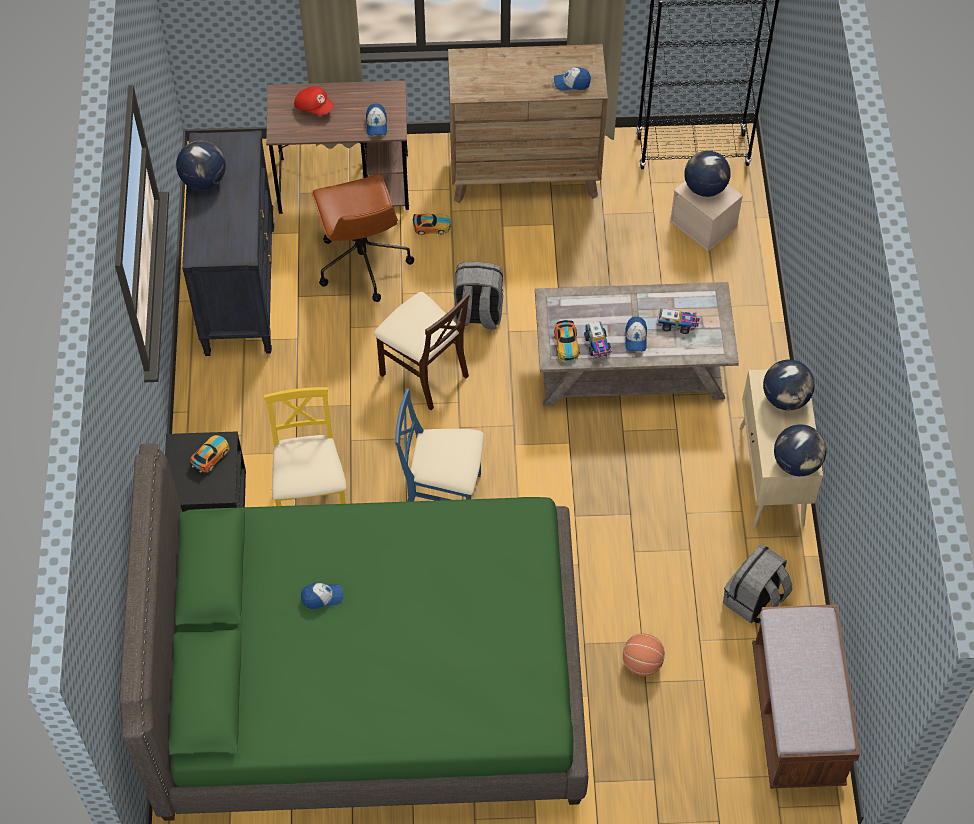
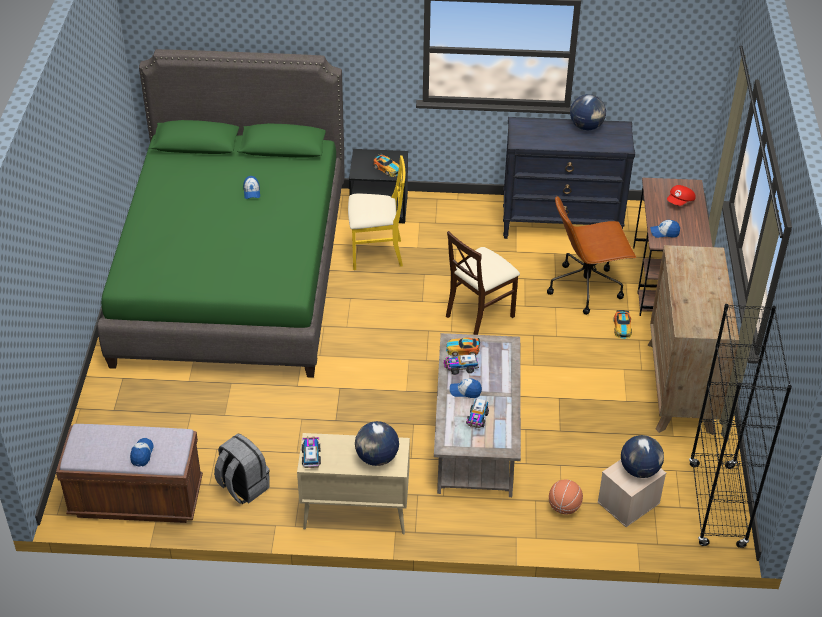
camera: 95 degrees right, 15 degrees down
(443, 497) = (368, 318): blue chair -> none
(477, 314) = (533, 348): grey backpack -> none
(572, 83) = (690, 316): cap -> cap (142, 454)
(641, 663) = (206, 413): basketball -> basketball (564, 507)
(796, 463) = (311, 456): globe -> toy truck

